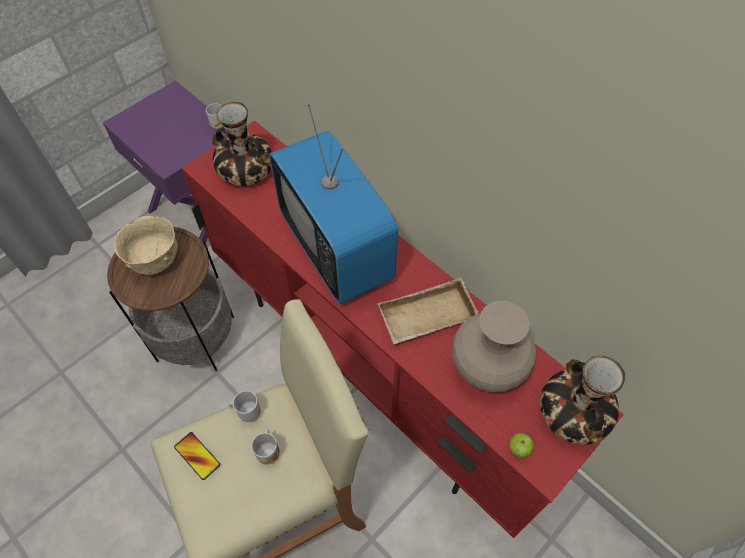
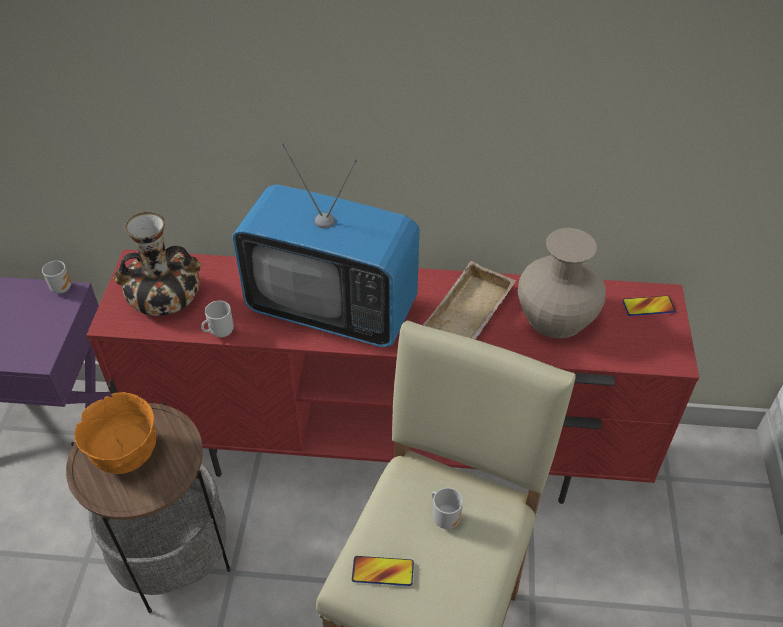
camera: 40 degrees left, 10 degrees down
(155, 261) = (126, 454): beige bowl -> orange bowl
(248, 412) = (390, 500): mug -> mug (220, 332)
(519, 449) = (640, 358): apple -> none
(572, 412) = (648, 306): vase -> phone

